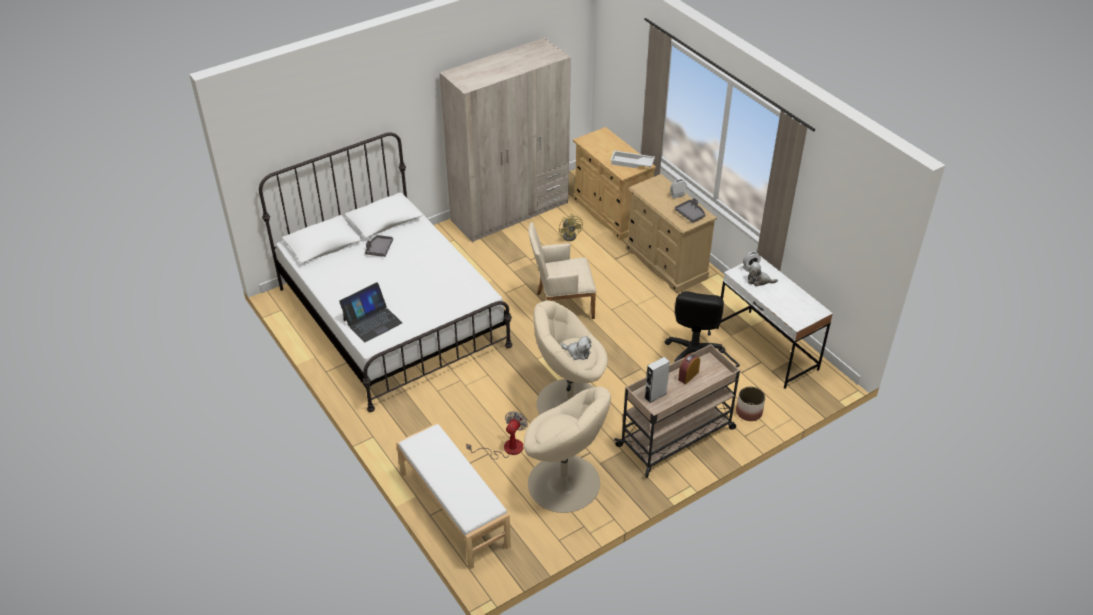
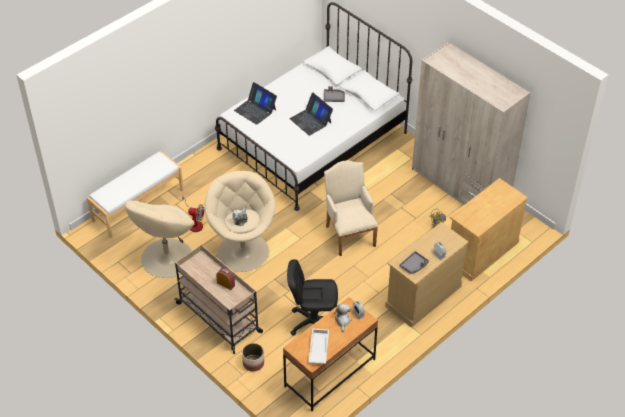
camera: 80 degrees right, 5 degrees up
(414, 273) = (311, 120): none -> laptop
(631, 163) = (476, 220): white tray -> white tray (318, 348)
(655, 395) = (202, 266): grey speaker -> none
(766, 349) = (329, 373): white desk -> brown desk

